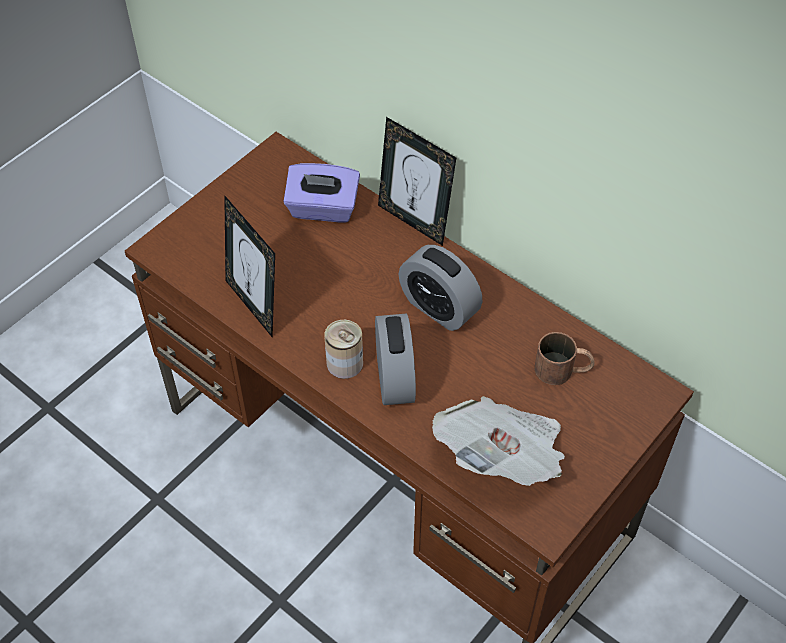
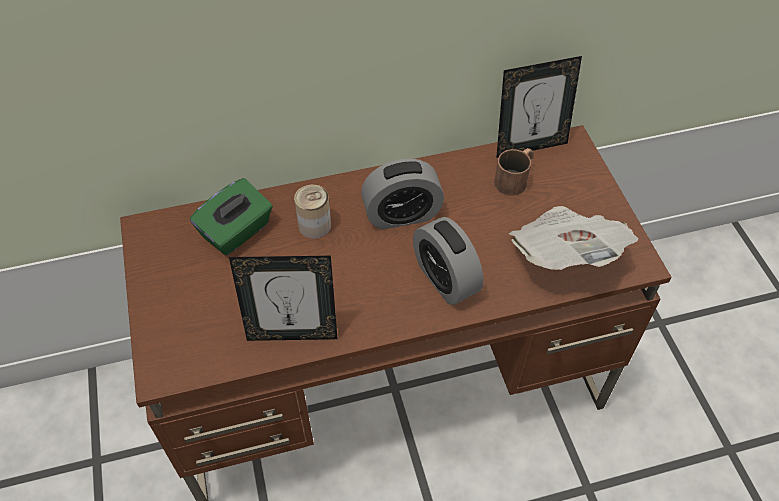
camera: 55 degrees left, 0 degrees up
(322, 209) = (237, 232): purple tissue box -> green tissue box
(344, 363) = (405, 303): can -> can (314, 225)
(394, 378) = (445, 279): alarm clock -> alarm clock turned 150 degrees counterclockwise
(414, 221) = (306, 183): picture frame -> picture frame (529, 146)

